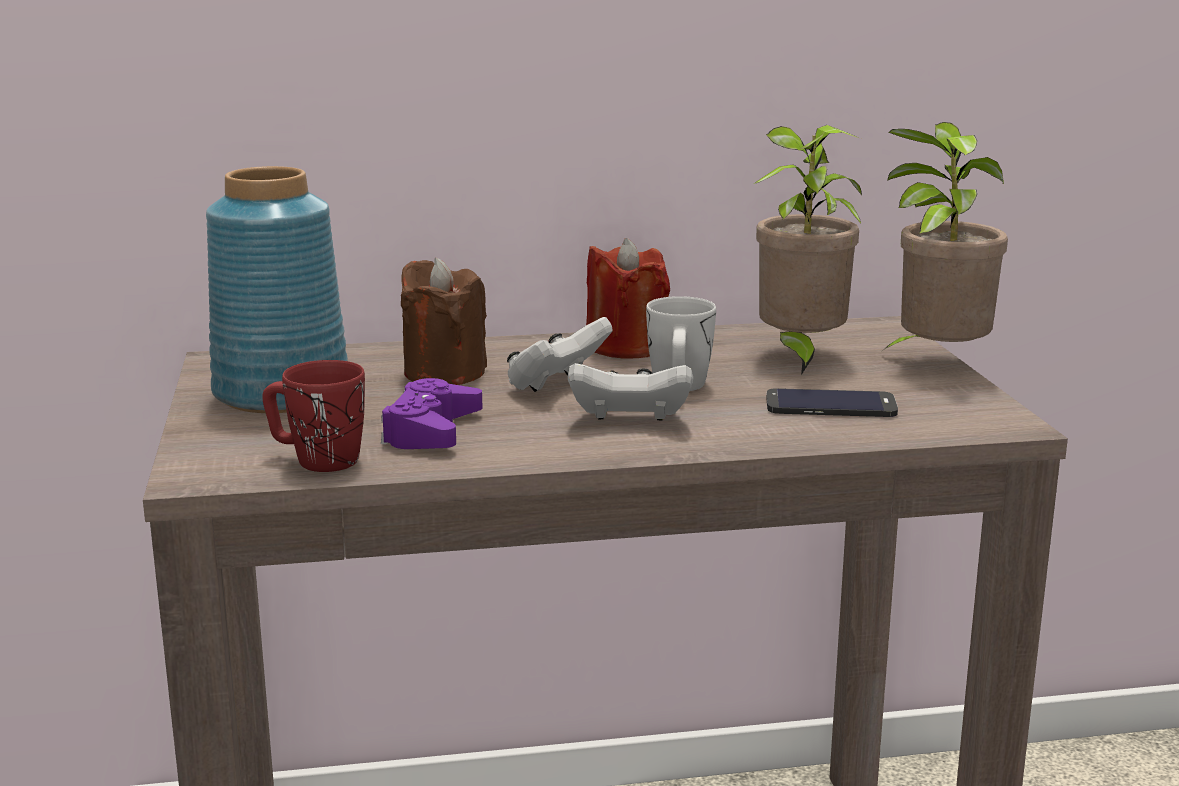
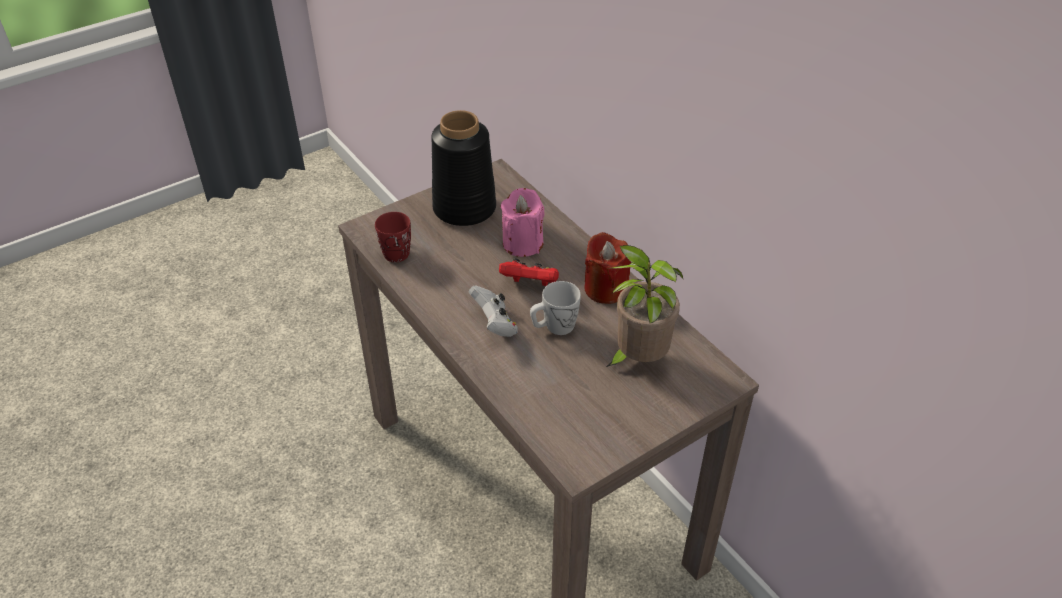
camera: 65 degrees right, 25 degrees up
(279, 393) = (464, 207): blue vase -> black vase
(431, 431) = (446, 268): purple game controller -> none
(444, 373) = (522, 243): brown candle -> pink candle
(556, 385) = (530, 284): white game controller -> red game controller
(831, 405) = (563, 390): phone -> none
(936, 363) = (668, 418): potted plant -> none

